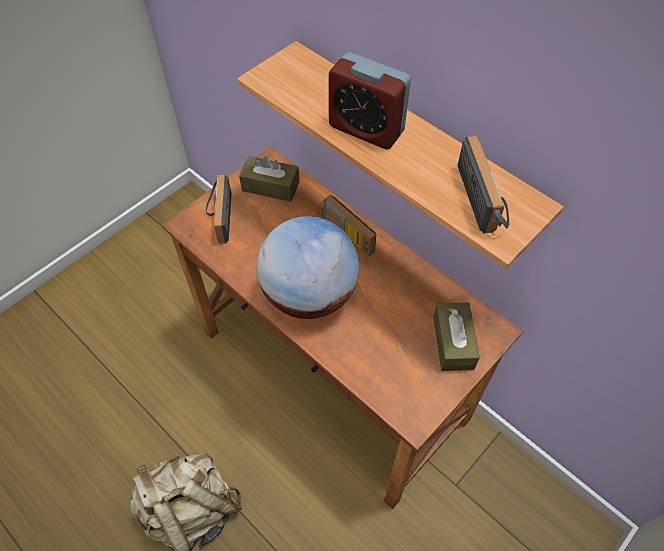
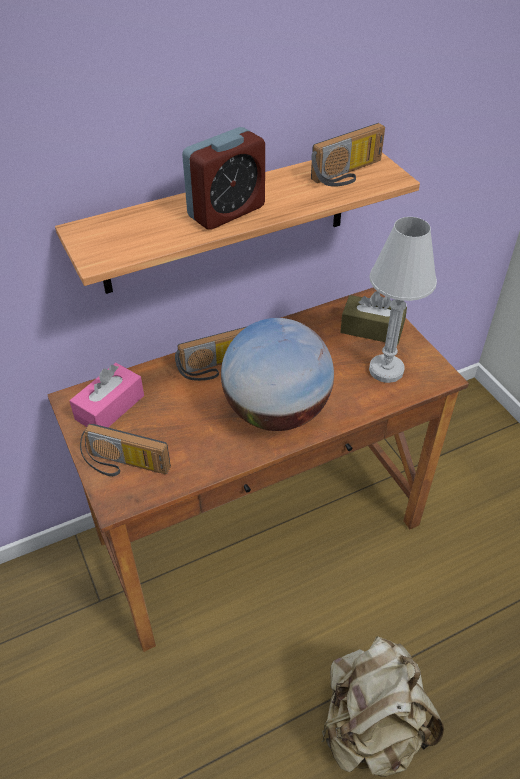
camera: 70 degrees left, 10 degrees down
(270, 186) = (110, 407): brown tissue box -> pink tissue box
(400, 368) = (386, 370): none -> white table lamp
(485, 199) = (349, 174): radio -> radio turned 135 degrees clockwise

